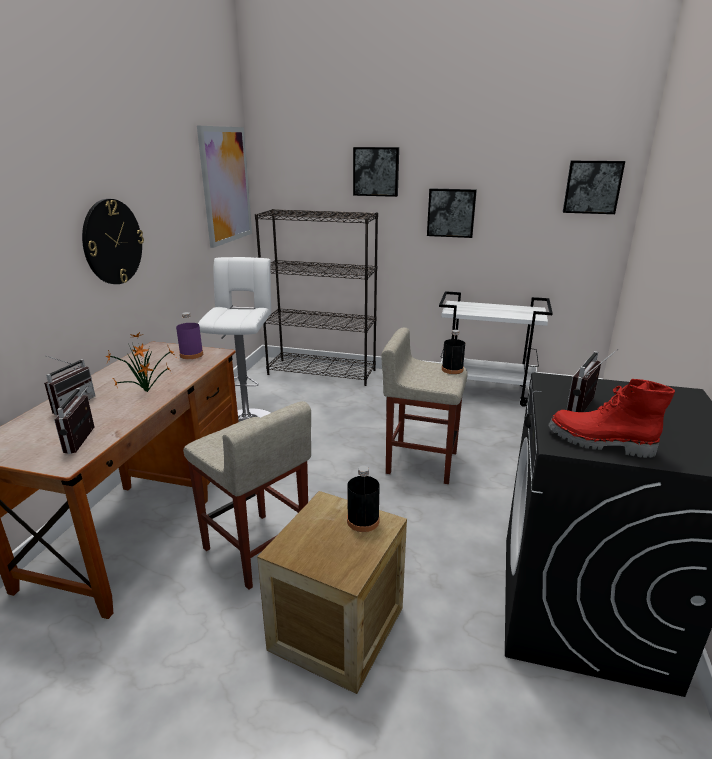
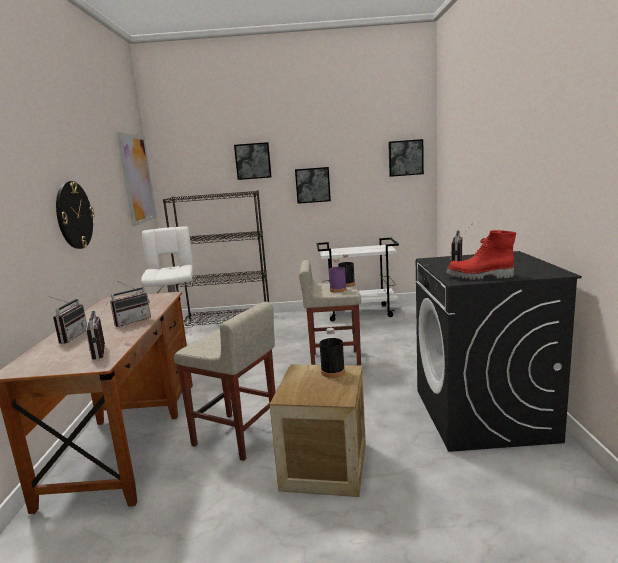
camera: 15 degrees left, 10 degrees down
(149, 392) = (132, 321): potted plant -> radio
(191, 355) = (148, 298): purple bottle -> purple bottle (338, 290)

